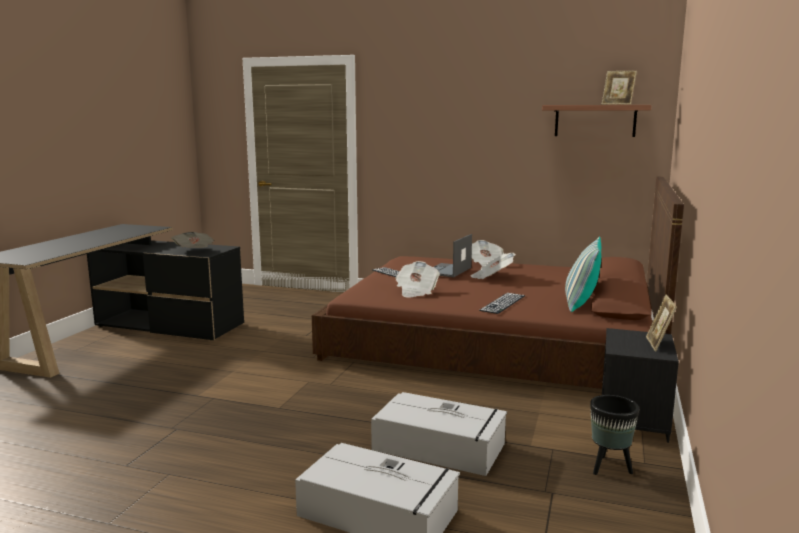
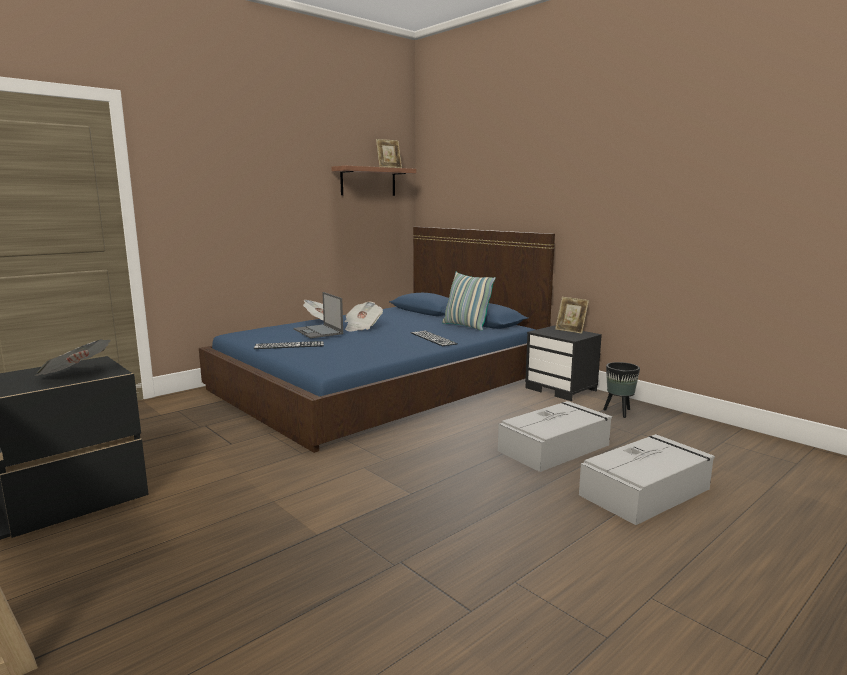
camera: 60 degrees left, 0 degrees up
(416, 291) = (356, 350): newspaper -> none
(497, 340) = (381, 383): brown bed -> blue bed

